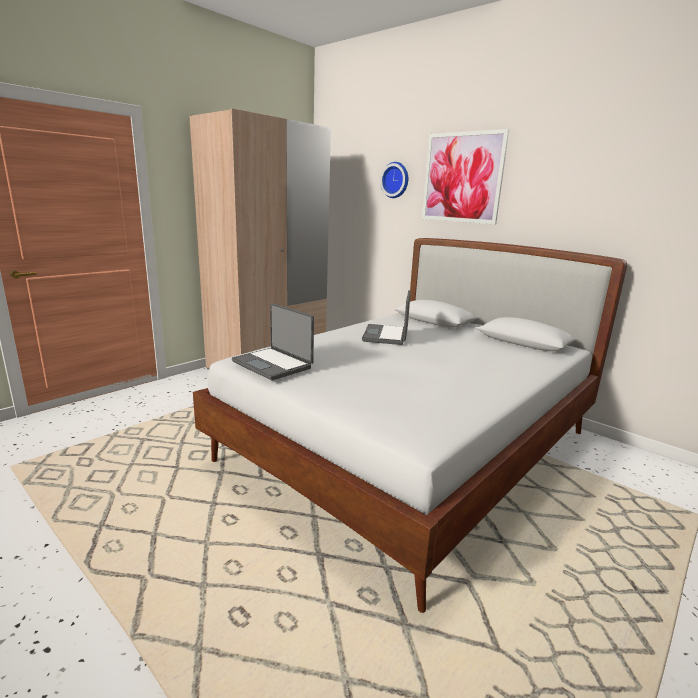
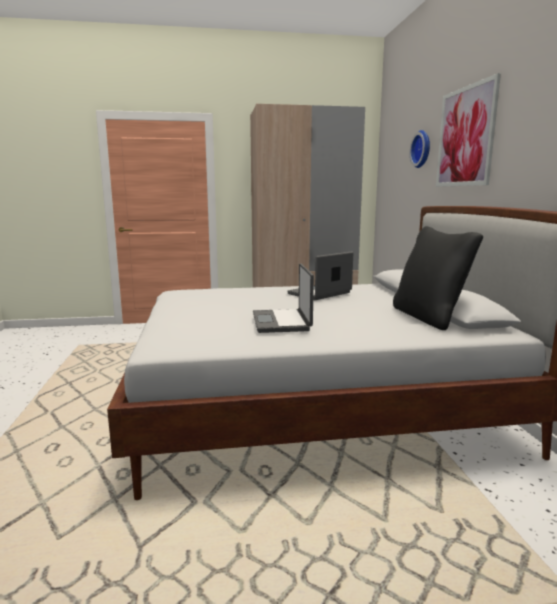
camera: 40 degrees right, 5 degrees down
(273, 364) = (183, 295): laptop -> laptop (282, 322)
(508, 345) = (429, 317): none -> black pillow

